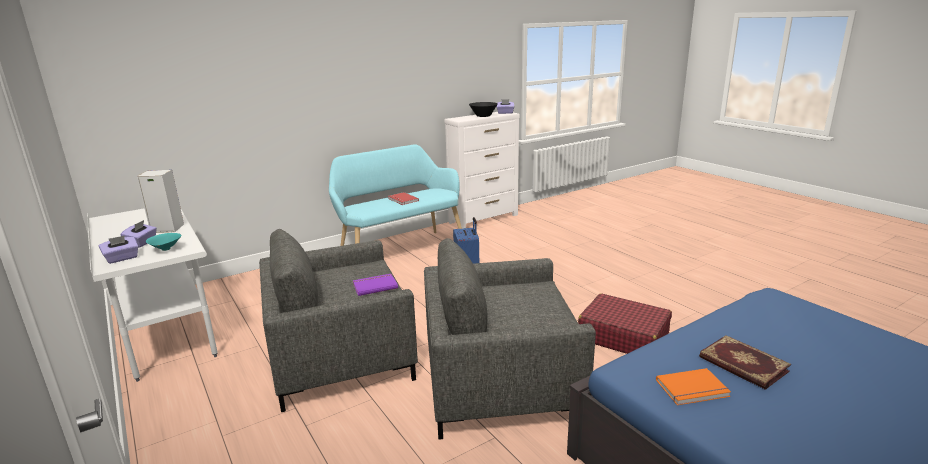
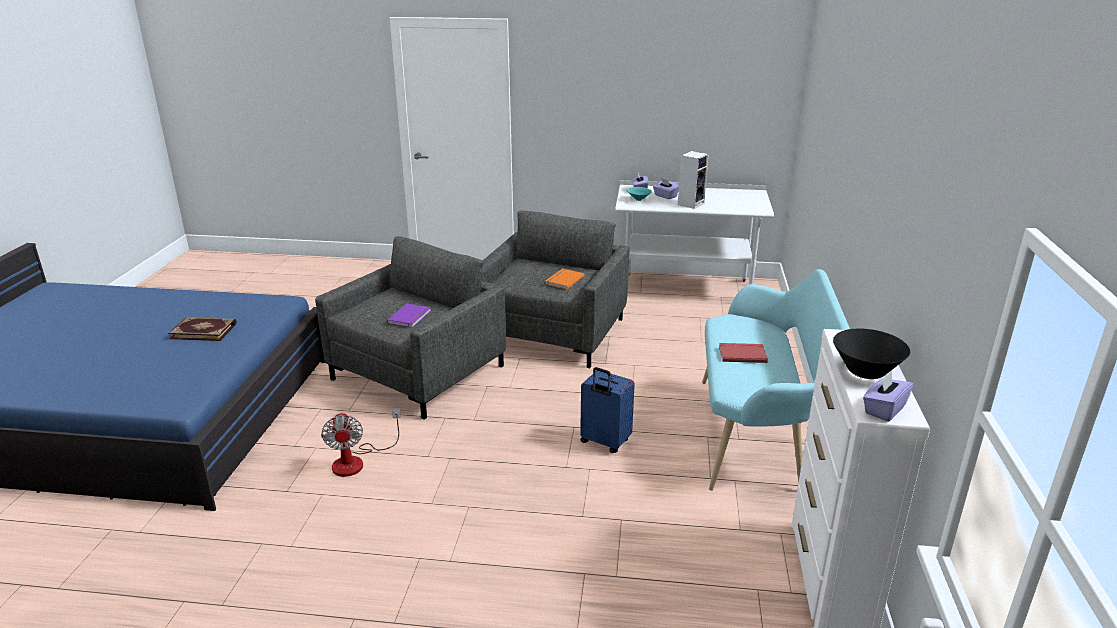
camera: 130 degrees right, 5 degrees up
(374, 286) = (526, 279): purple book -> purple book (411, 317)
(622, 336) = (357, 461): red suitcase -> fan
(693, 389) = (234, 307): orange book -> orange book (563, 280)

